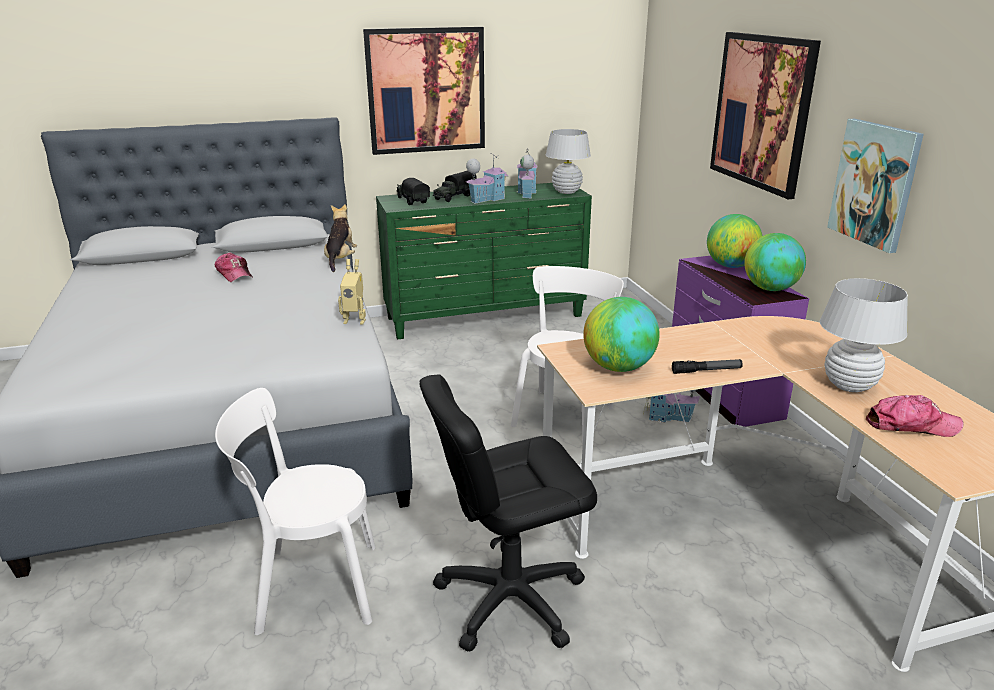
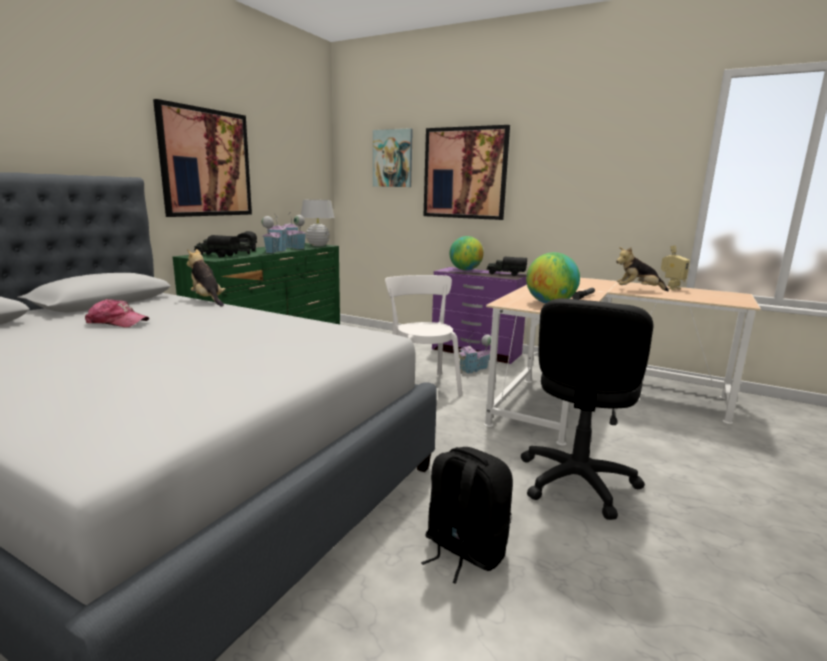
camera: 45 degrees left, 10 degrees down
(311, 587) = (463, 550): white chair -> black backpack
(355, 320) = (325, 323): toy robot -> toy robot (671, 288)
(770, 289) = (505, 274): globe -> toy truck
(849, 385) = (637, 290): white table lamp -> plush toy
(874, 184) = (567, 197): picture -> picture (393, 158)
(911, 425) = (688, 295): cap -> none

